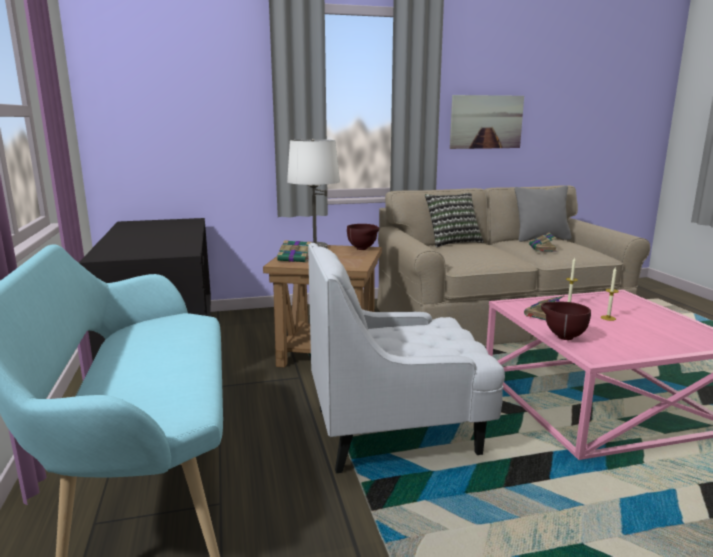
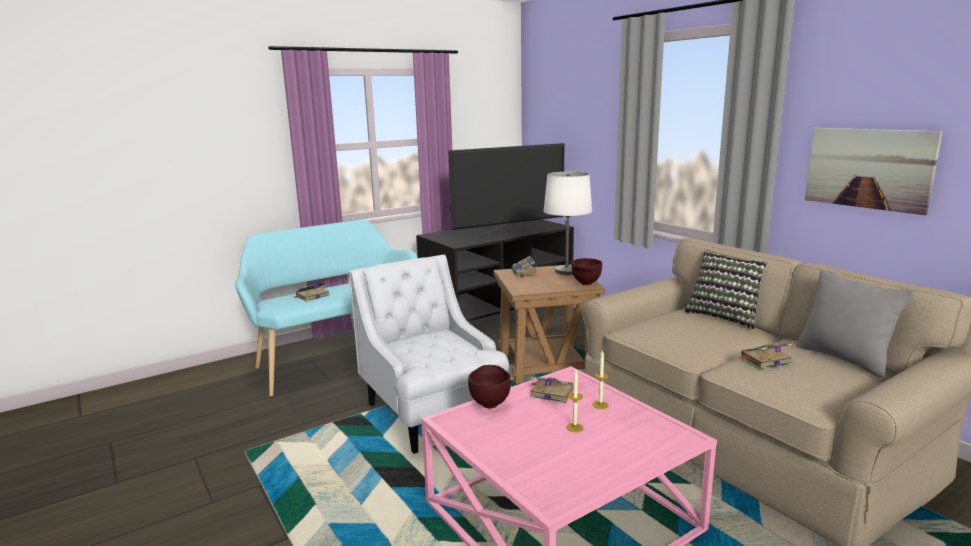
camera: 70 degrees right, 0 degrees up
(157, 380) = (312, 296): none -> book
(175, 233) = (509, 232): none -> television

